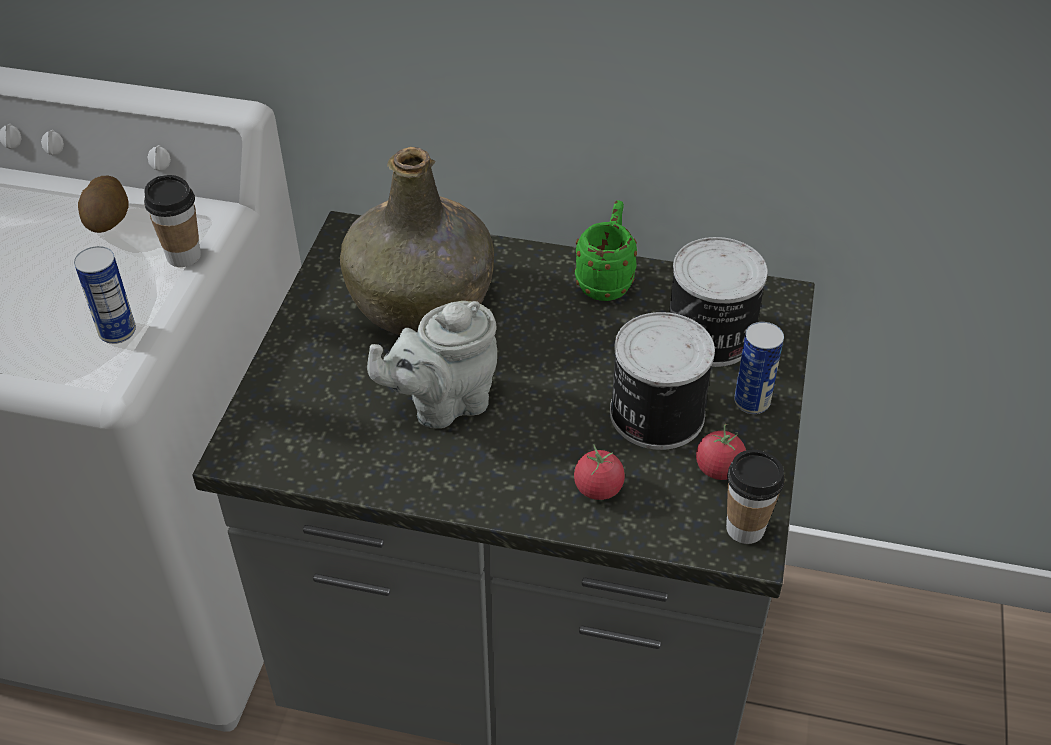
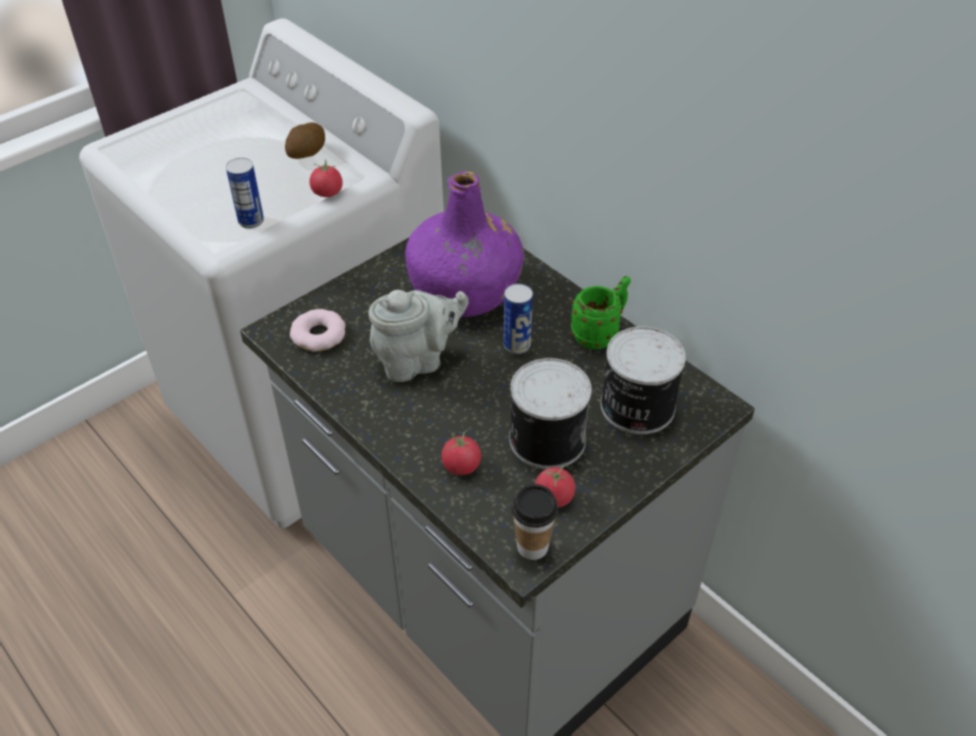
camera: 35 degrees right, 0 degrees up
(183, 256) = (327, 193): cup -> tomato
(300, 431) = (319, 335): none -> donut
(423, 301) = (466, 290): green bottle -> purple bottle
(443, 403) = (417, 361): grey teapot -> grey teapot turned 150 degrees clockwise
(752, 402) = (622, 466): can -> can (517, 345)

